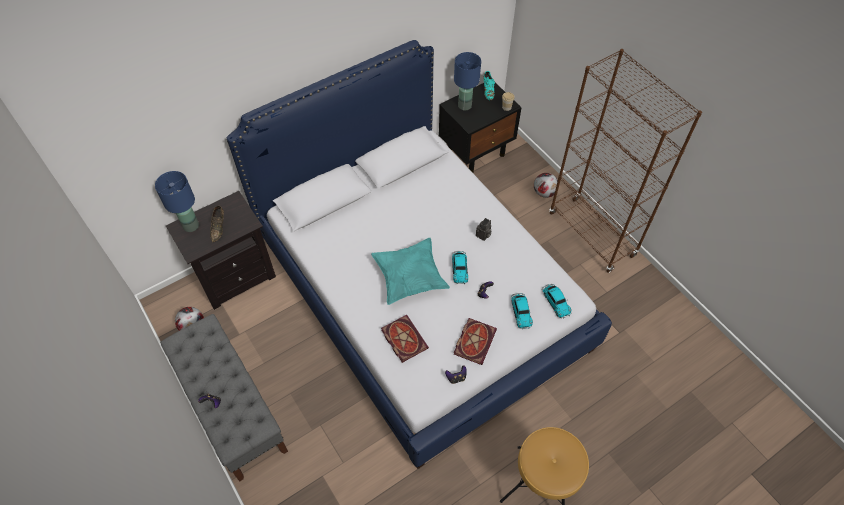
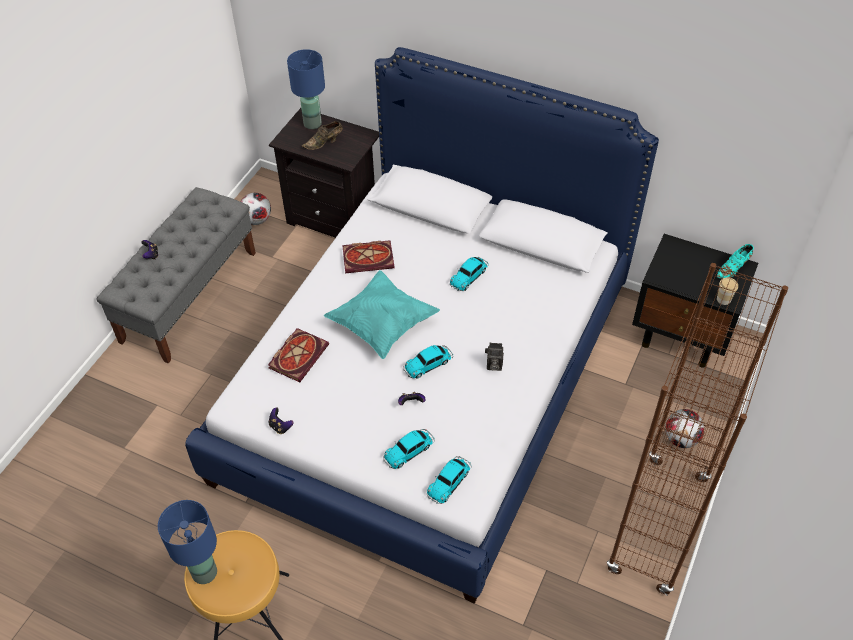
camera: 60 degrees right, 5 degrees down
(402, 211) = (469, 276): none -> toy car
(465, 106) = (684, 258): blue table lamp -> blue table lamp (204, 573)
(474, 341) = (339, 422): book -> book (369, 258)

